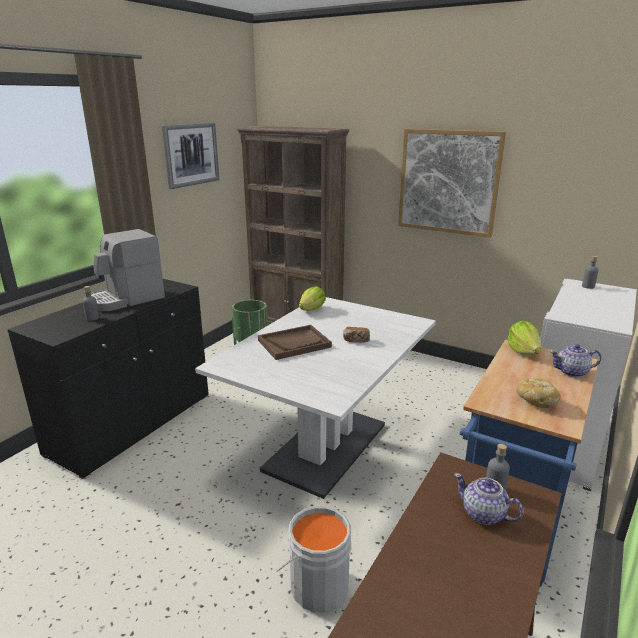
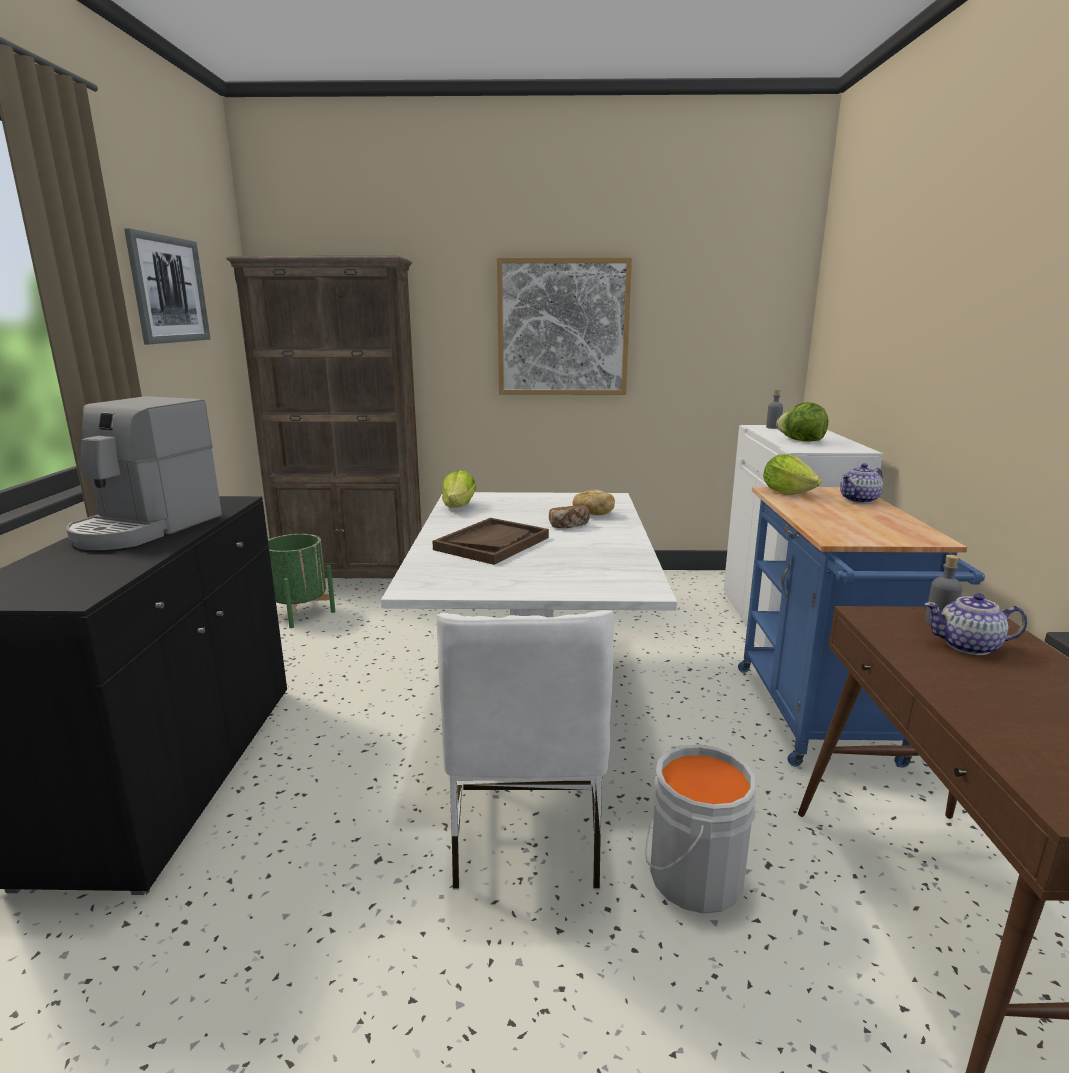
camera: 30 degrees left, 5 degrees down
(92, 318) = (112, 560): grey bottle -> none
(256, 519) = (526, 829): none -> white chair
(535, 401) = (875, 527): bread -> bread (592, 513)
(582, 307) = (801, 441): none -> lettuce

